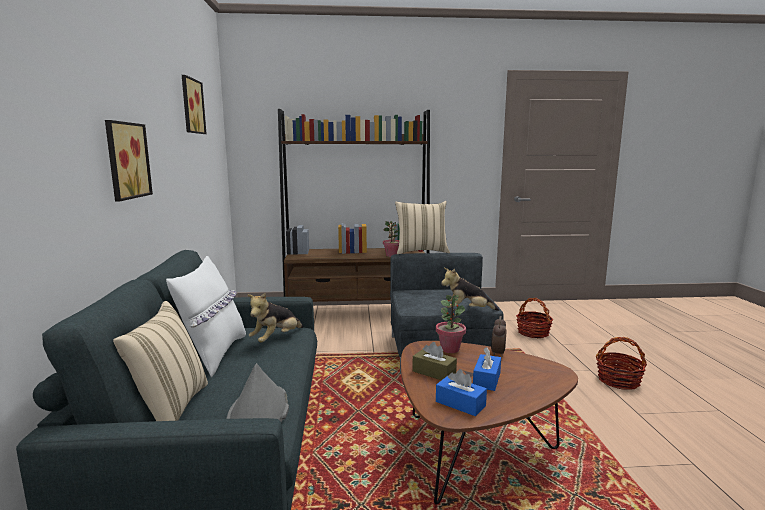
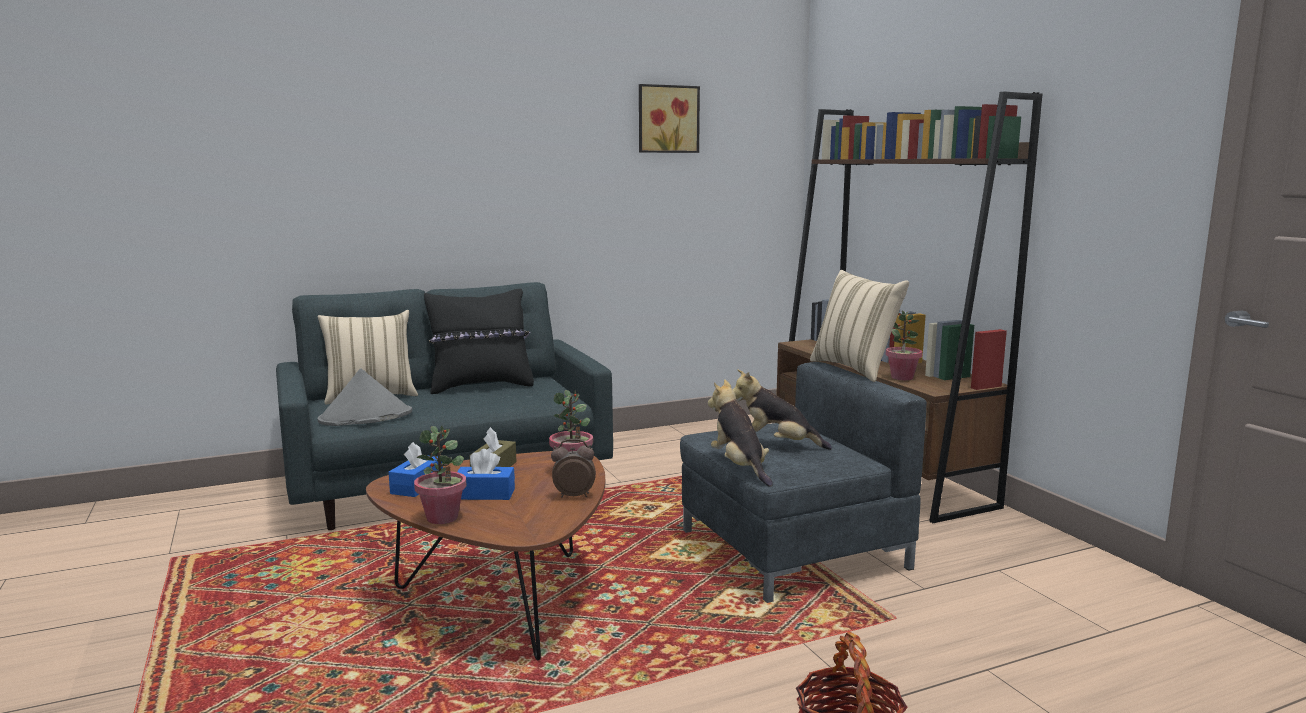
camera: 70 degrees right, 0 degrees up
(125, 160) = (482, 185): picture -> none
(214, 354) = (481, 386): white pillow -> black pillow
(276, 339) = (533, 397): plush toy -> plush toy (776, 445)
(531, 397) = (442, 518): none -> potted plant
(533, 333) = (1010, 631): basket -> none

